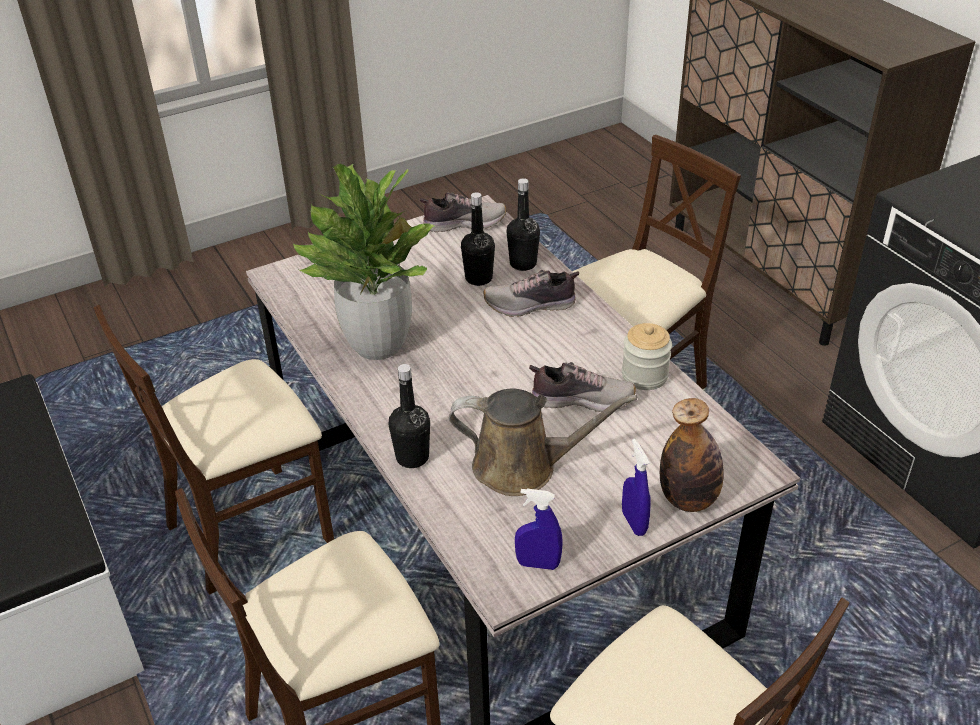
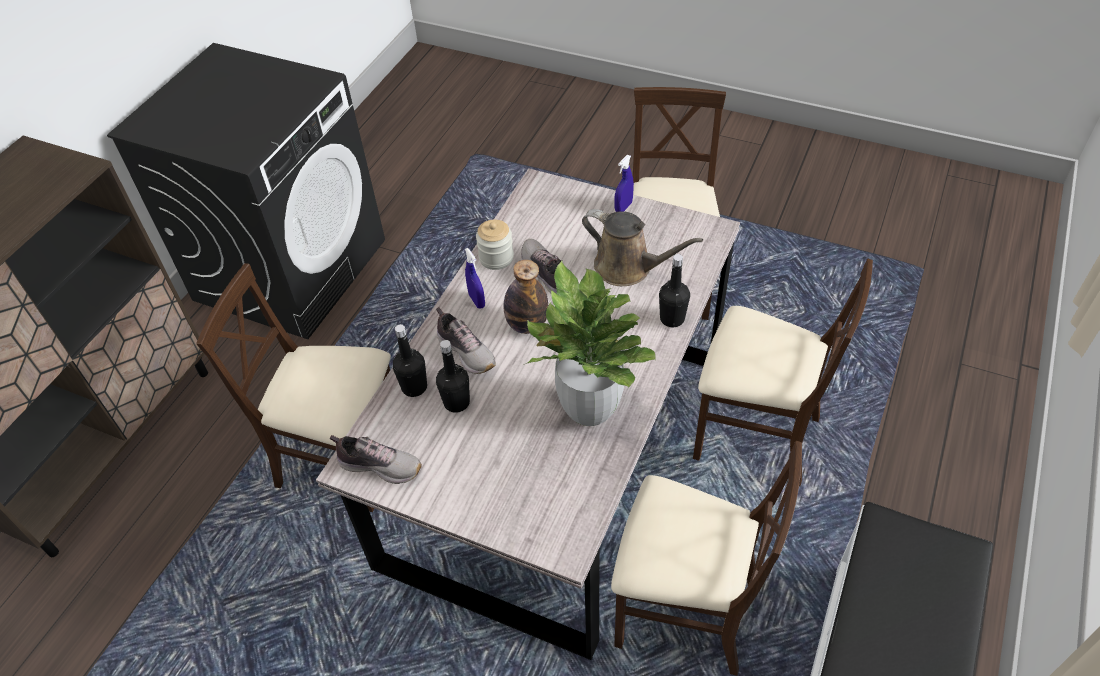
camera: 125 degrees left, 10 degrees up
(463, 223) = (380, 465): shoe -> shoe turned 150 degrees clockwise
(523, 467) = (628, 268): brown watering can -> brown watering can turned 150 degrees clockwise
(538, 564) = (688, 226): blue spray bottle -> blue spray bottle (477, 301)
(688, 499) = (585, 197): bottle -> bottle (527, 324)

